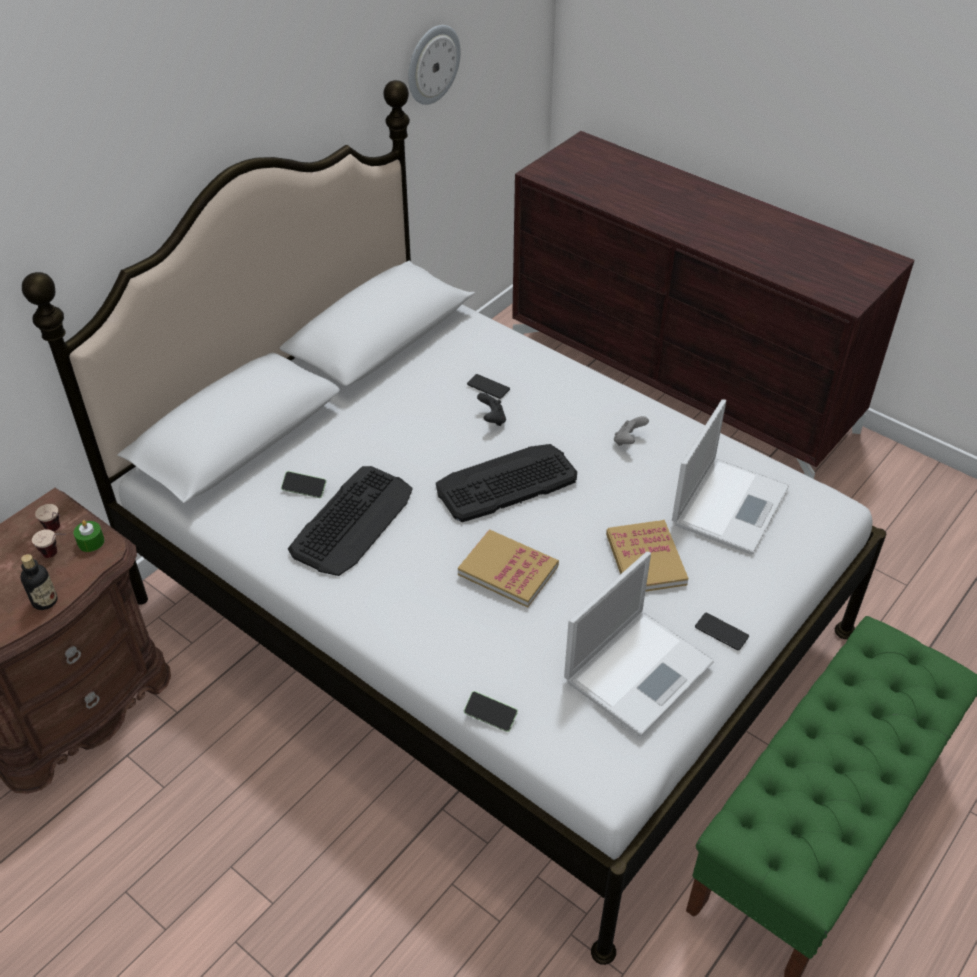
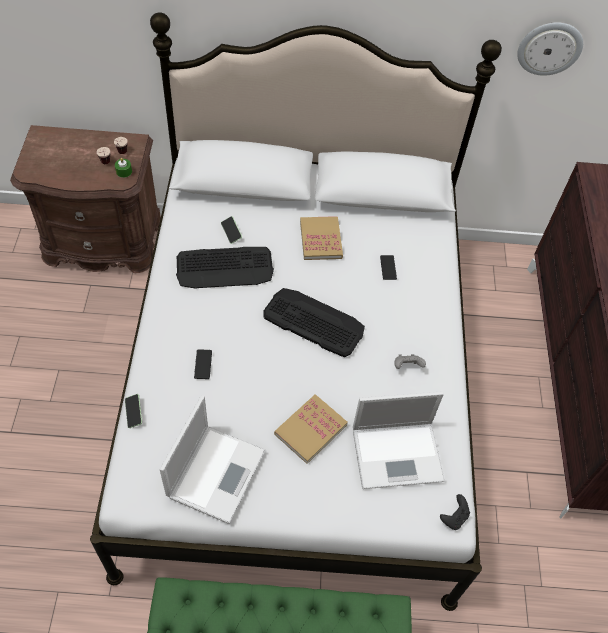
camera: 50 degrees right, 10 degrees up
(45, 601) = (74, 180): bottle -> none
(492, 419) = (362, 285): black game controller -> black game controller (454, 517)
(508, 570) = (243, 362): book -> book (321, 240)
(640, 669) = (216, 471): laptop -> laptop turned 75 degrees counterclockwise
(721, 632) = (282, 503): phone -> phone (203, 364)

